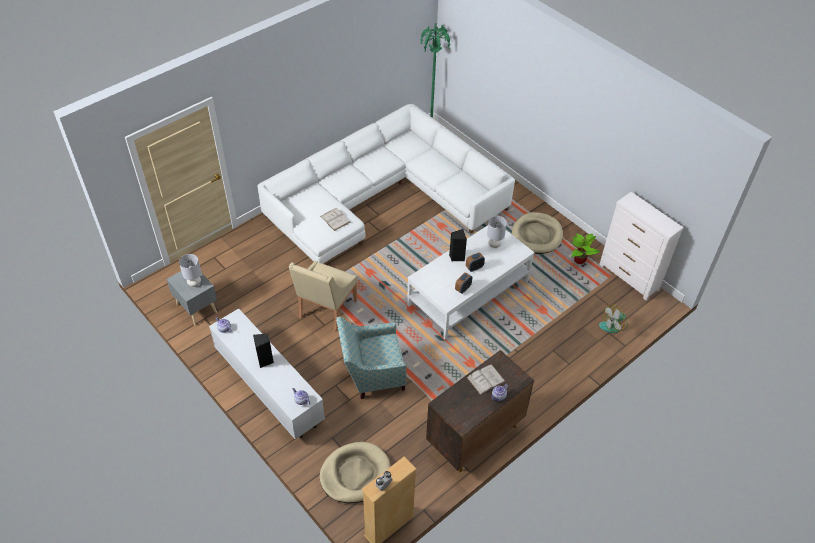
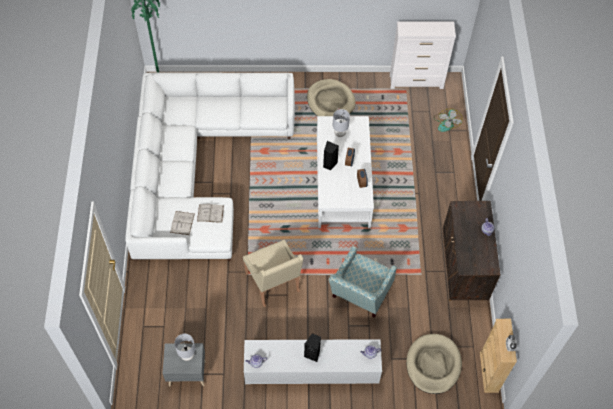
camera: 50 degrees left, 10 degrees up
(486, 379) = (467, 227): white book -> white book (182, 223)
(579, 260) = (376, 96): potted plant -> none

